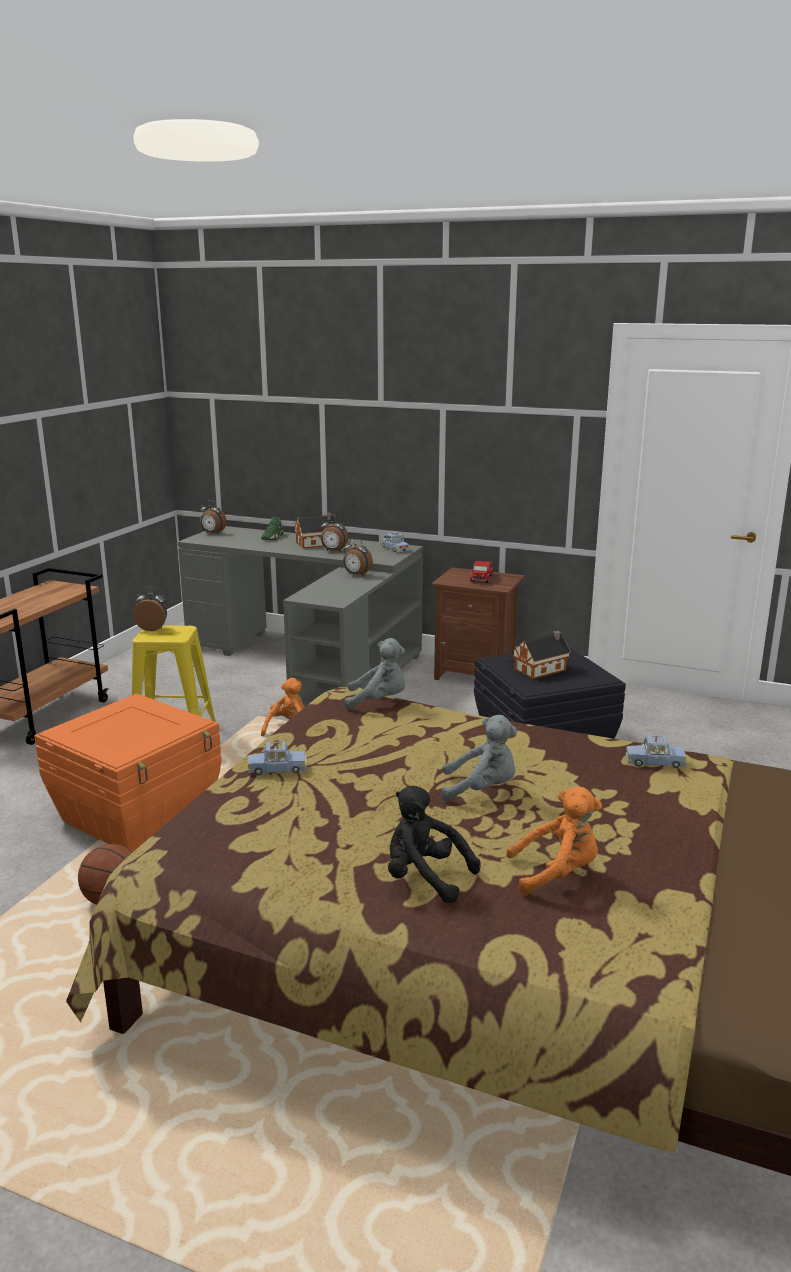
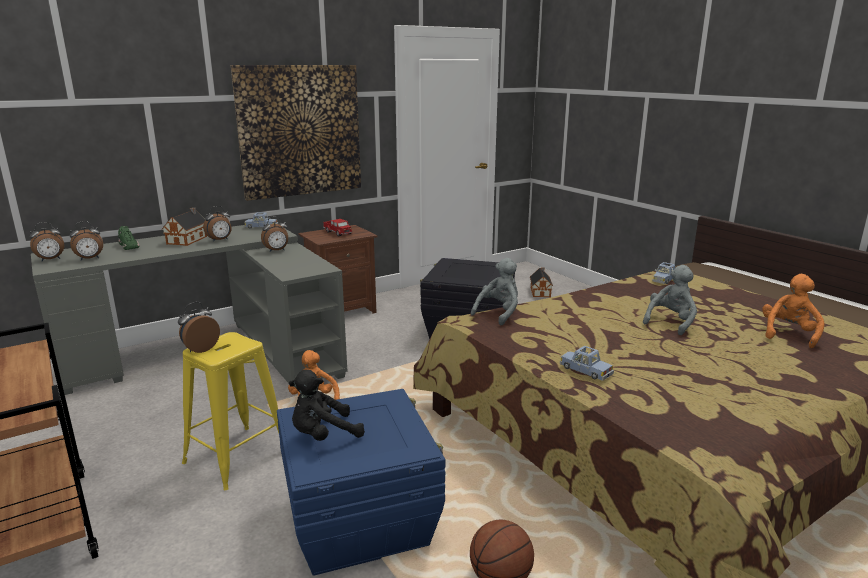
camera: 55 degrees left, 0 degrees up
(139, 815) = (360, 520): orange storage box -> blue storage box
(229, 540) = (90, 259): none -> alarm clock
(277, 769) = (585, 371): blue toy car -> blue toy car turned 105 degrees clockwise
(425, 878) = (781, 367): black plush toy -> black plush toy (323, 435)
(469, 449) = (300, 131): none -> picture
(542, 669) = (469, 272): toy house -> toy house (540, 292)

